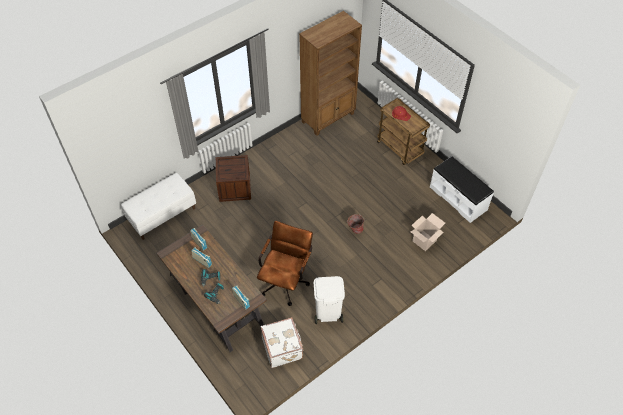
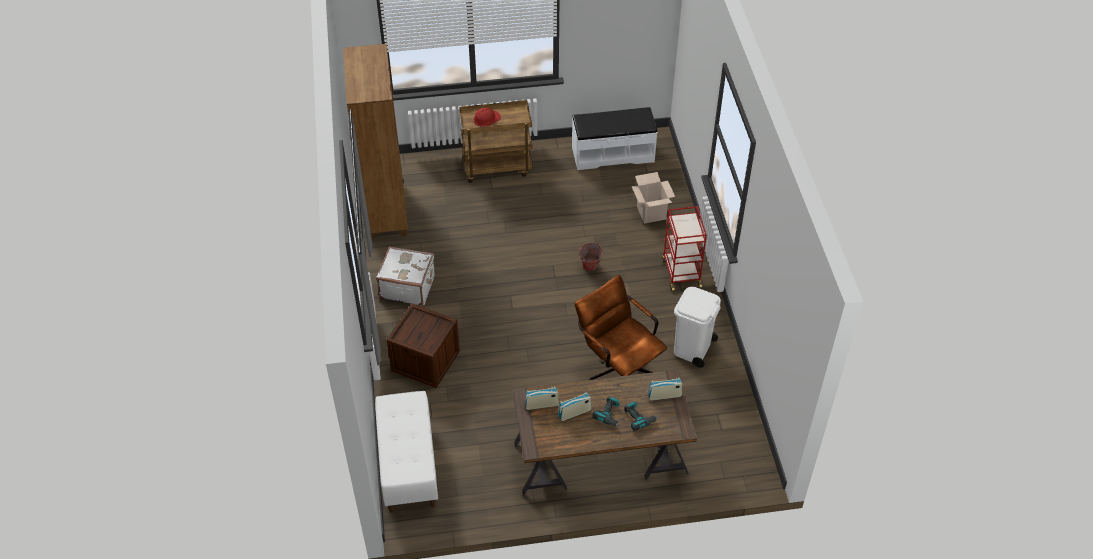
camera: 60 degrees left, 5 degrees down
(283, 347) = (714, 415): white suitcase -> white suitcase (407, 286)
(386, 279) = (681, 272): none -> red cart

